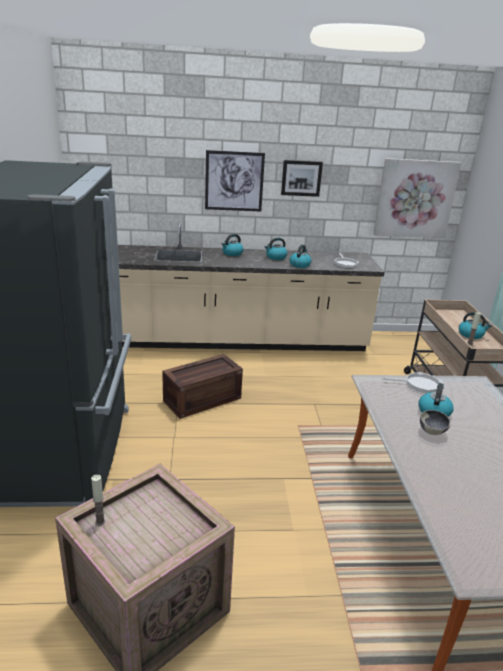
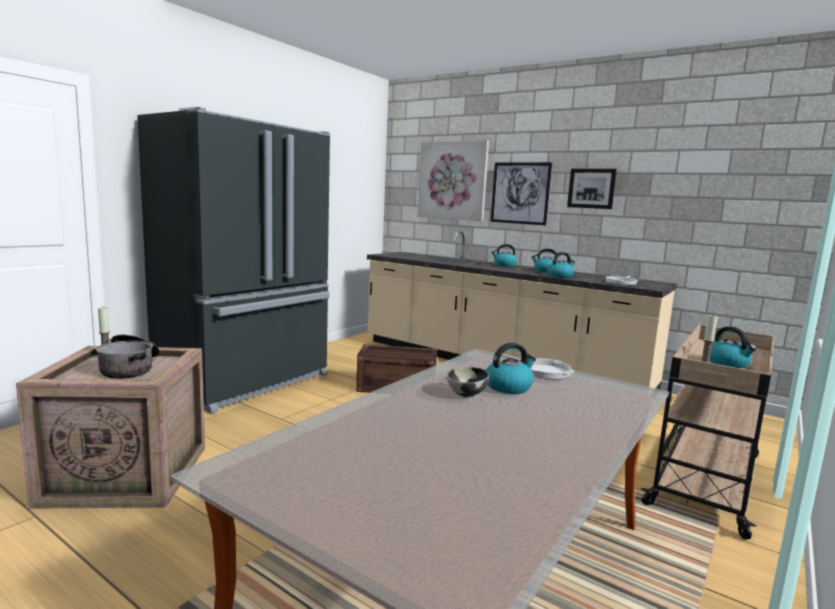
camera: 40 degrees right, 15 degrees down
(152, 521) = (130, 368): none -> cooking pot
(415, 199) = (749, 214): picture -> picture (452, 180)

